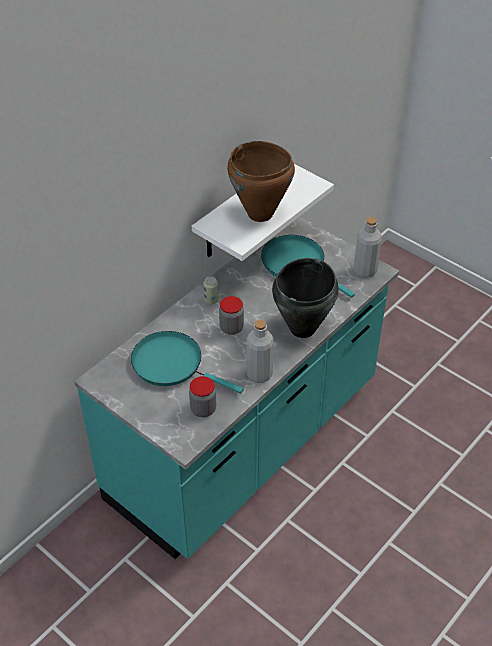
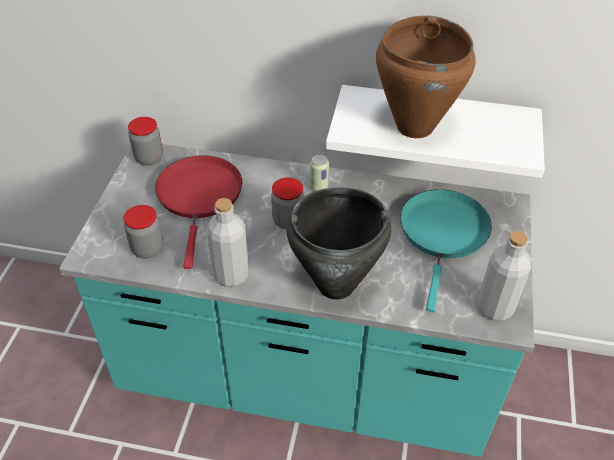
camera: 60 degrees right, 0 degrees up
(105, 378) = (149, 158): none -> jar
(172, 364) = (200, 196): turquoise frying pan -> red frying pan

